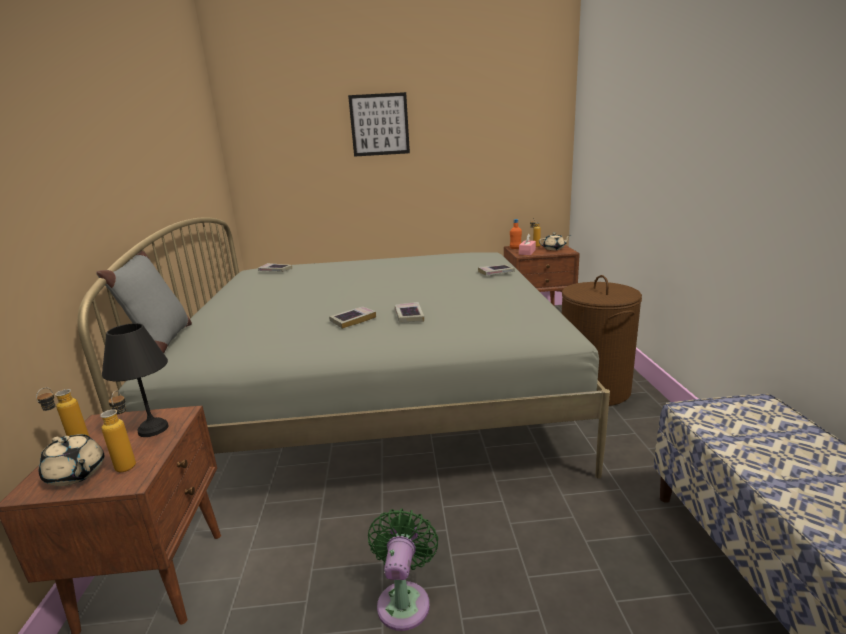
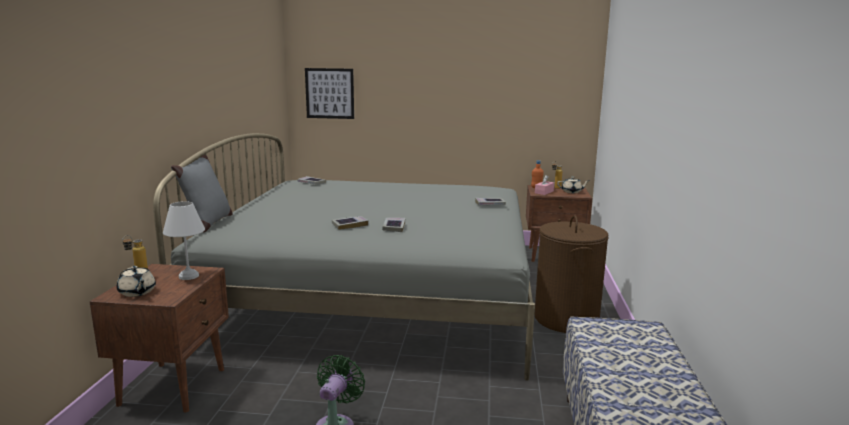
camera: 10 degrees right, 5 degrees down
(129, 462) = (170, 291): bottle -> none
(151, 429) = (187, 276): black table lamp -> white table lamp
(379, 125) = (421, 66): picture -> picture (329, 93)

